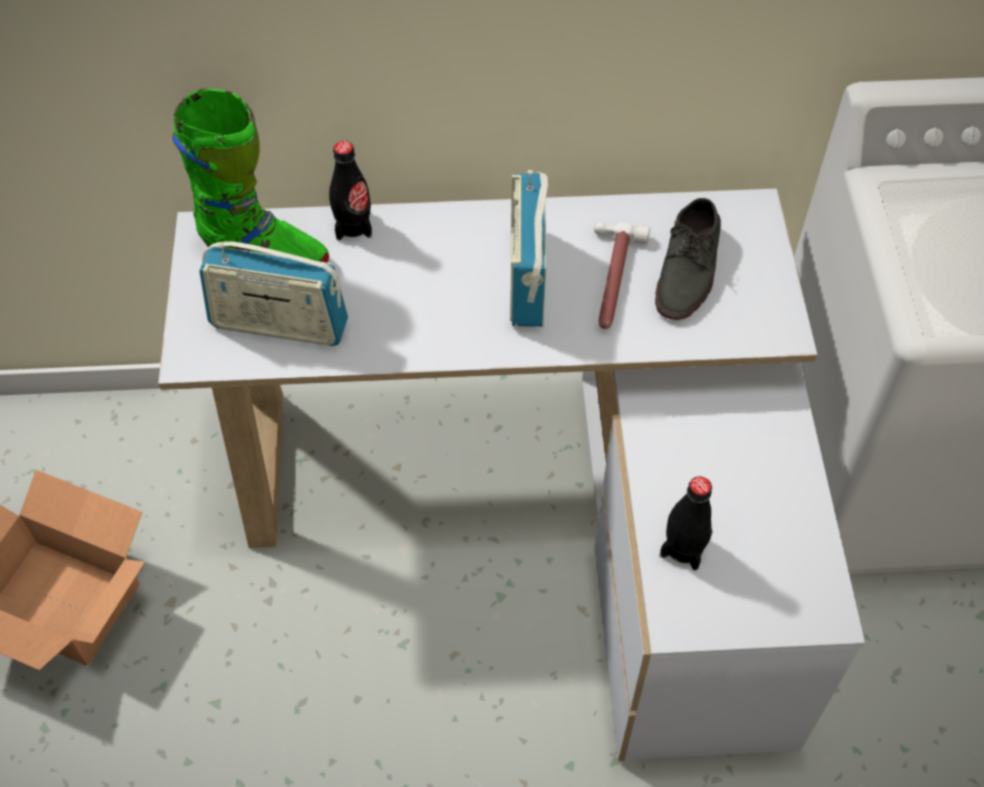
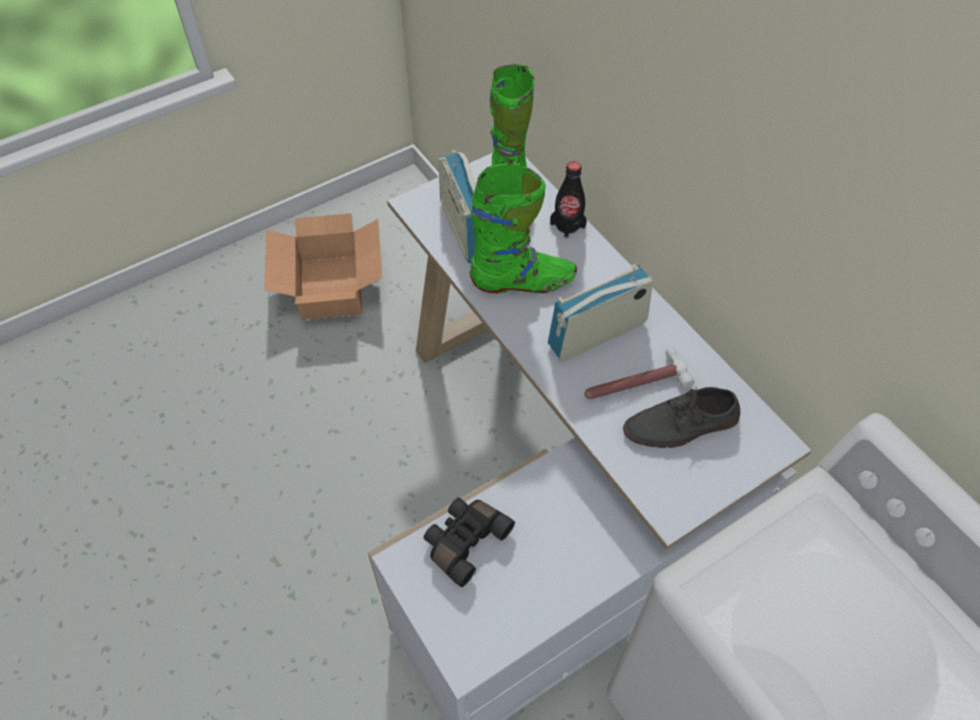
camera: 60 degrees right, 0 degrees up
(404, 308) = (523, 282): none -> green boot
(684, 547) = (464, 541): black bottle -> black binoculars

